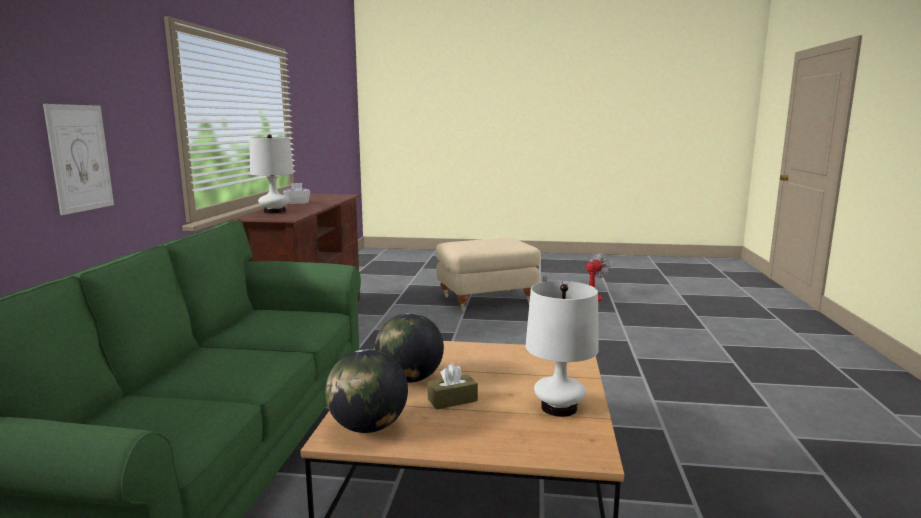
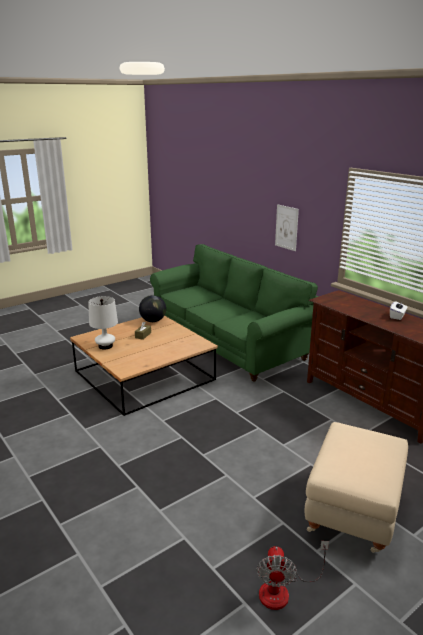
camera: 135 degrees right, 10 degrees up
(274, 211) = (357, 302): white table lamp -> none
(409, 379) = (169, 335): globe -> none

